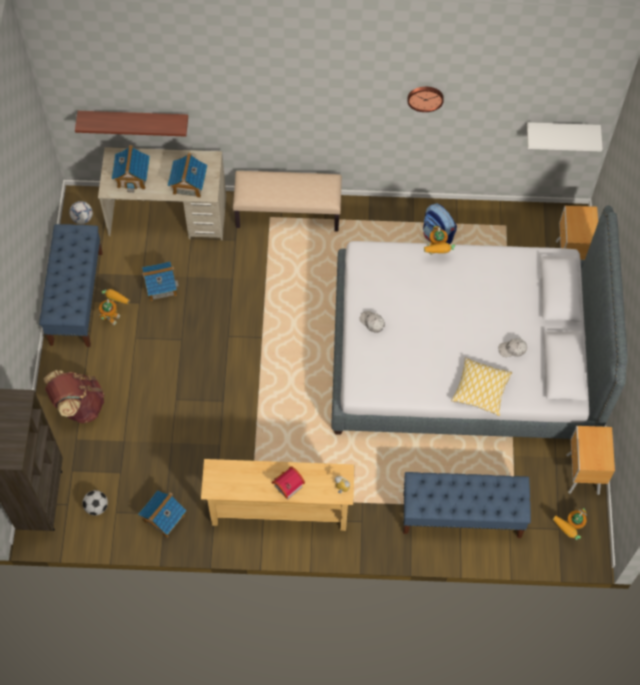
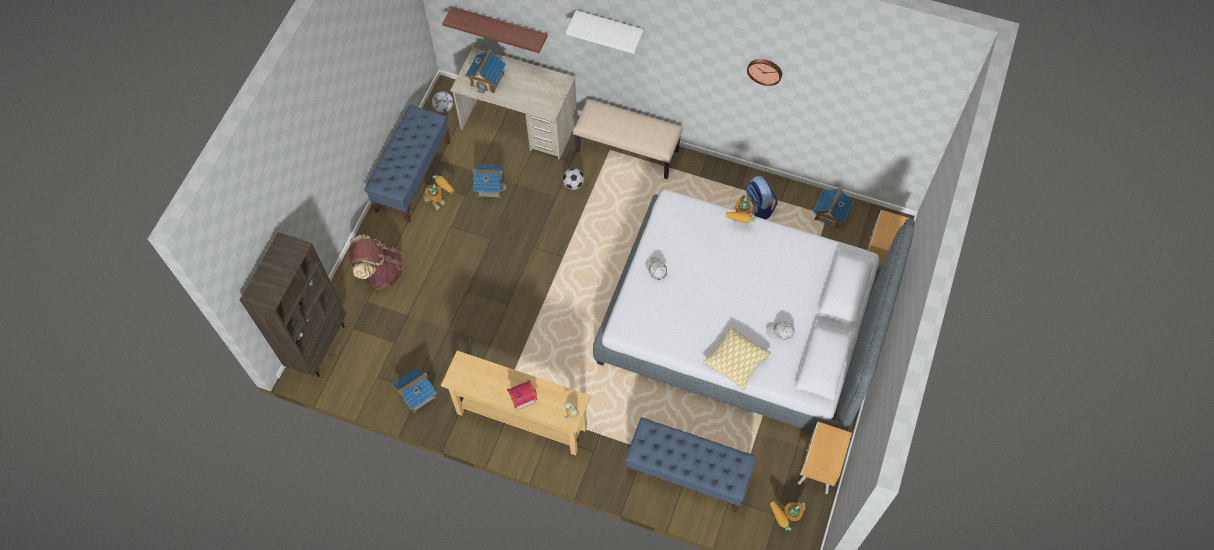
camera: 20 degrees right, 0 degrees up
(97, 507) = (363, 367): football -> football (573, 184)
(188, 184) = (534, 99): toy house -> toy house (830, 214)
(561, 131) = (893, 137): white shelf -> white shelf (609, 28)

